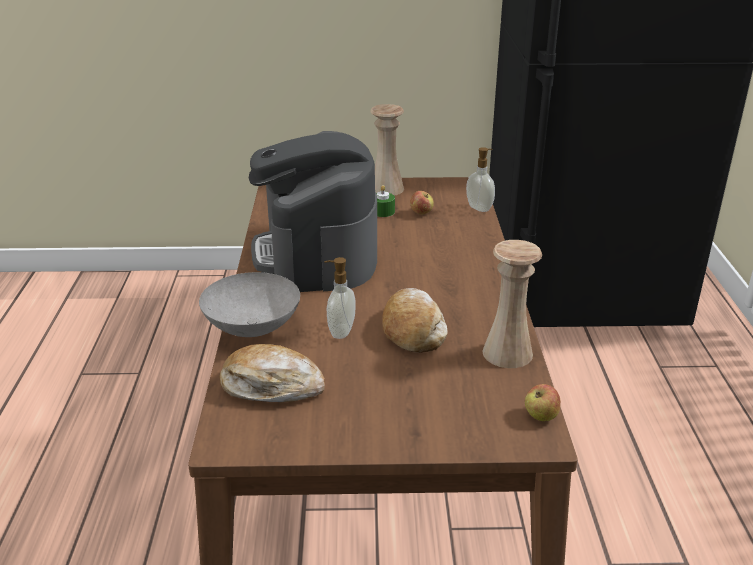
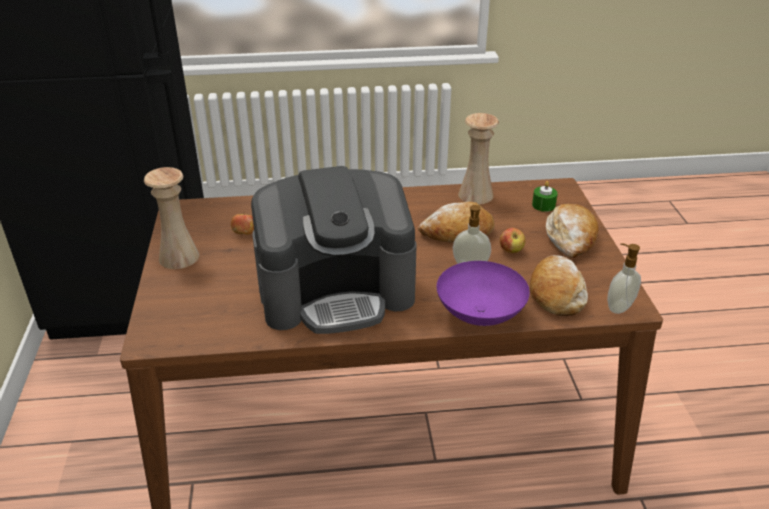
camera: 95 degrees left, 5 degrees up
(253, 327) = (478, 314): grey bowl -> purple bowl
(382, 211) = (238, 256): green candle -> green candle (543, 205)
(390, 421) = (571, 238): none -> bread
(480, 208) = (237, 202): soap dispenser -> soap dispenser (618, 307)
(541, 416) = (539, 186): apple -> apple (511, 250)

